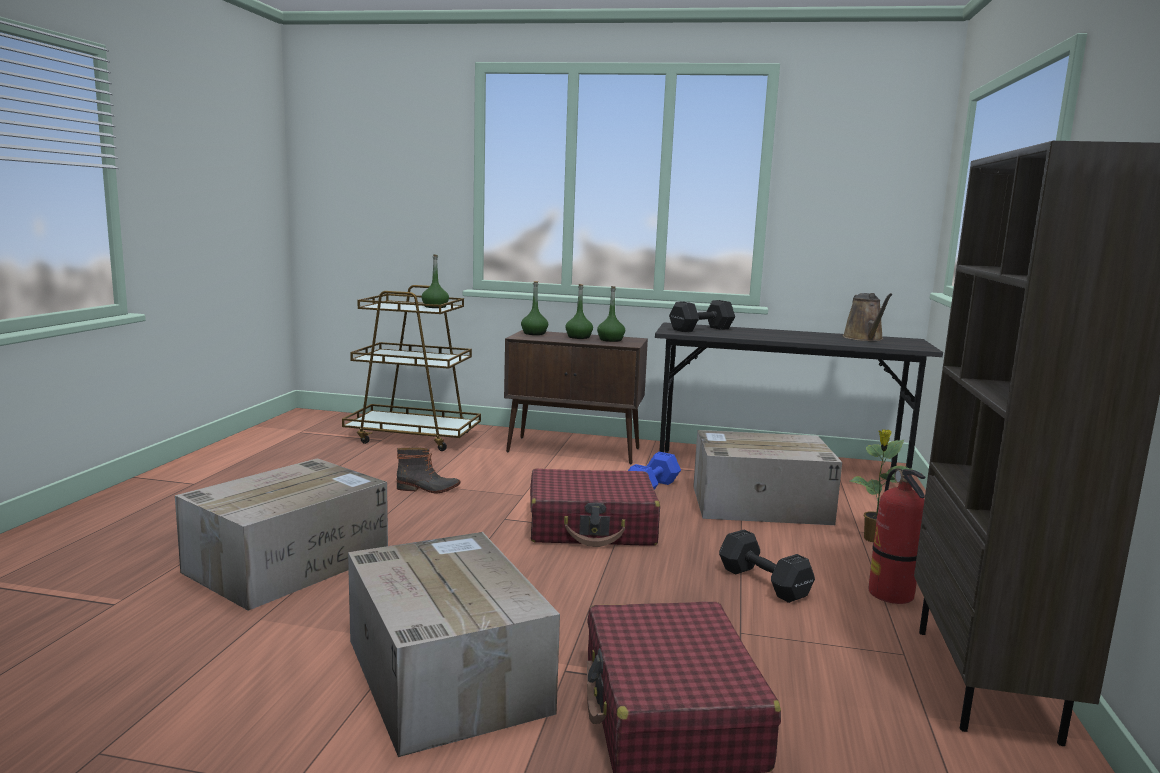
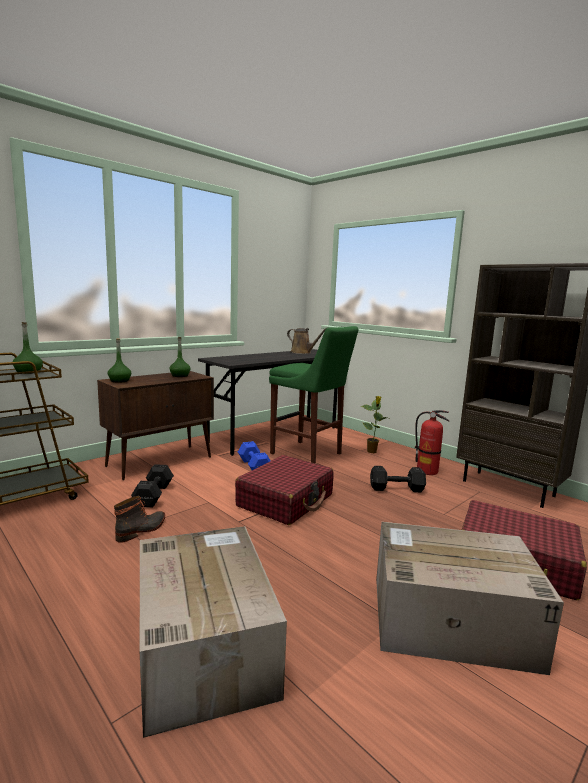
camera: 55 degrees left, 0 degrees up
(579, 337) = (156, 377): green bottle -> none
(699, 329) = (234, 359): black dumbbell -> black dumbbell (153, 496)
(758, 505) = (308, 454): cardboard box -> green stool

